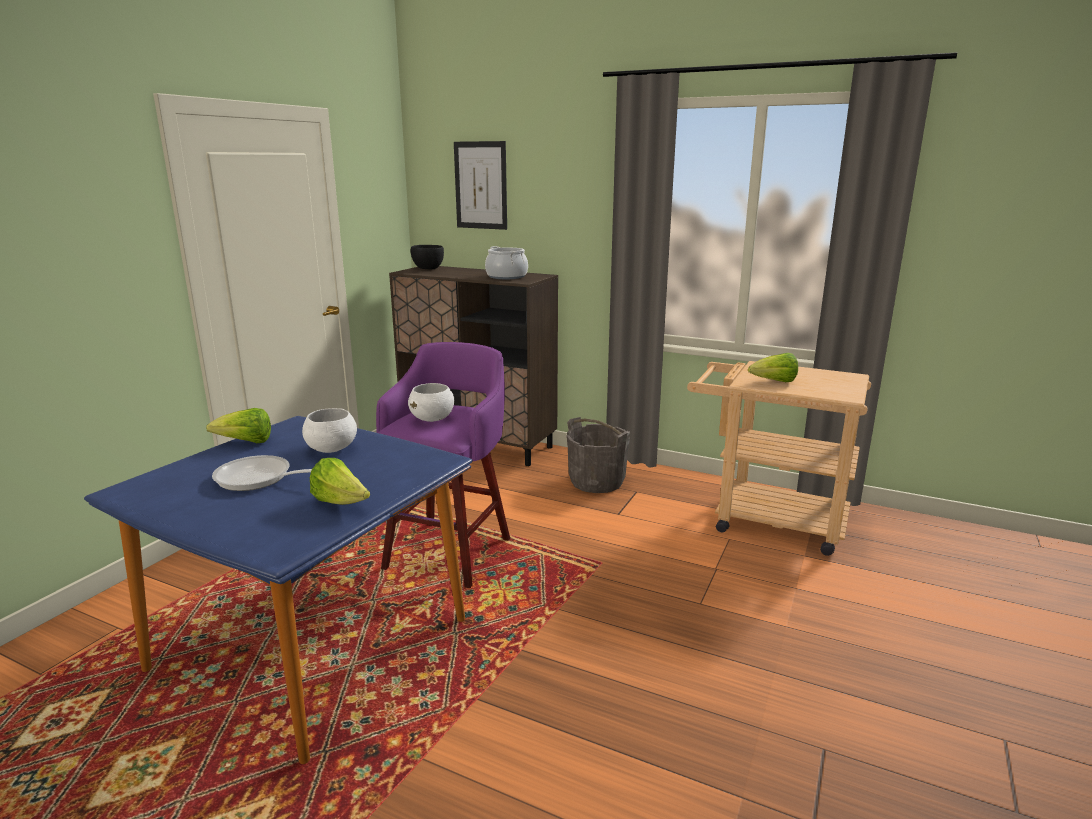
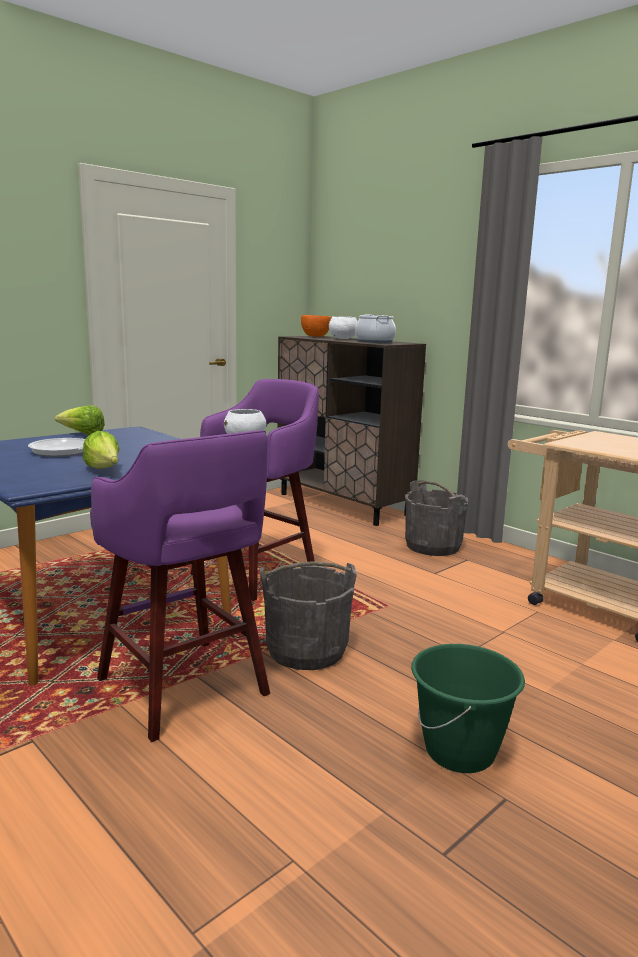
camera: 20 degrees right, 5 degrees down
(331, 449) = (138, 444): white bowl -> white bowl (343, 338)
(427, 269) = (315, 336): black bowl -> orange bowl
(475, 718) = (185, 689): none -> purple stool
(481, 185) = (367, 260): picture -> none
(561, 636) = (306, 650): none -> grey bucket
(761, 712) = (460, 752): none -> green bucket
(774, 382) = (599, 445): lettuce -> none

